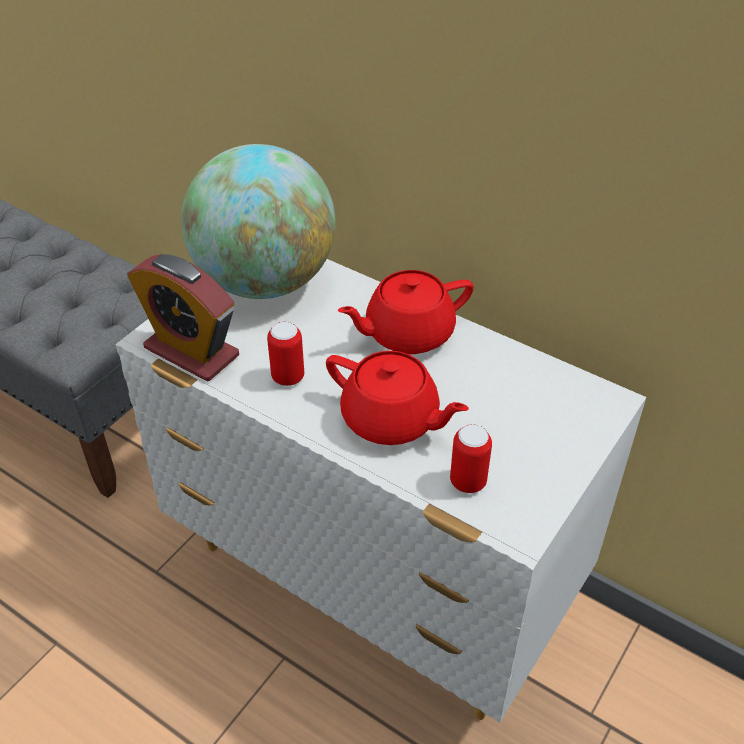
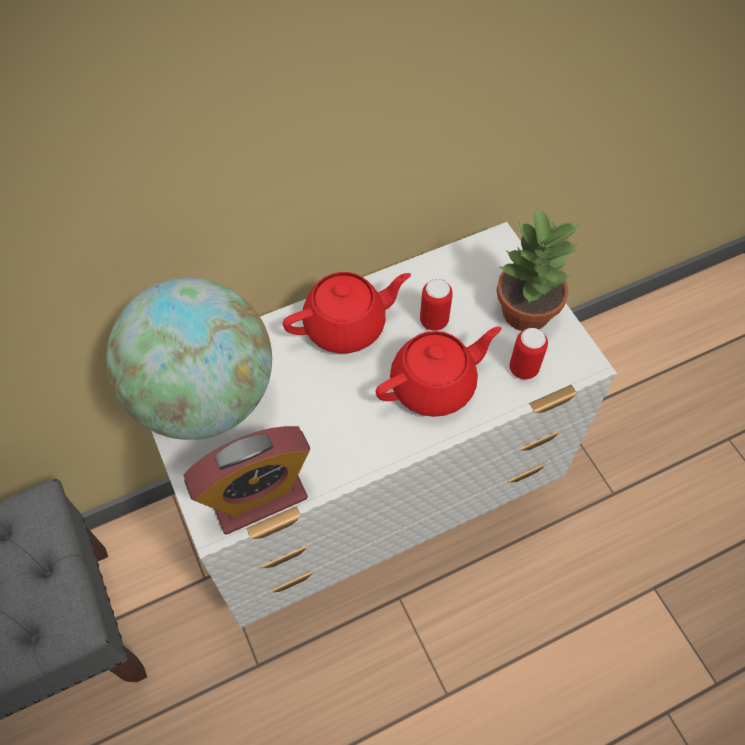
camera: 60 degrees left, 15 degrees up
(288, 377) = (341, 435): can -> can (434, 321)
(407, 333) = (347, 326): red teapot -> red teapot turned 120 degrees counterclockwise
(540, 457) = (526, 313): none -> potted plant

